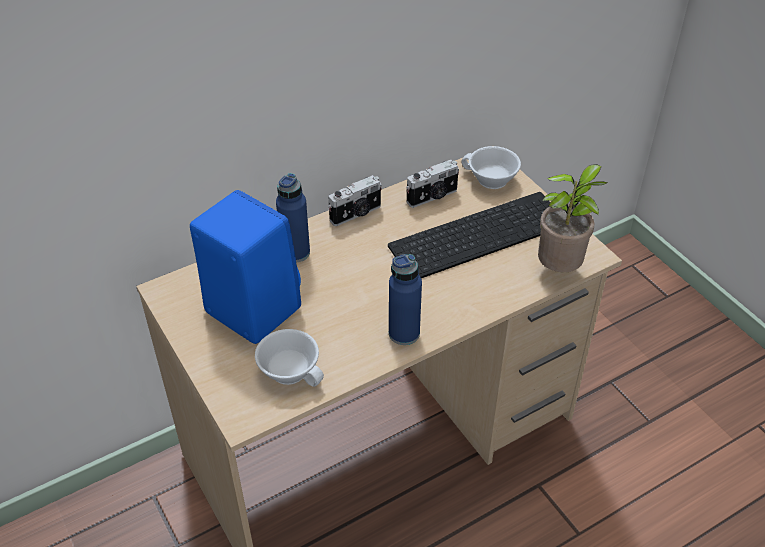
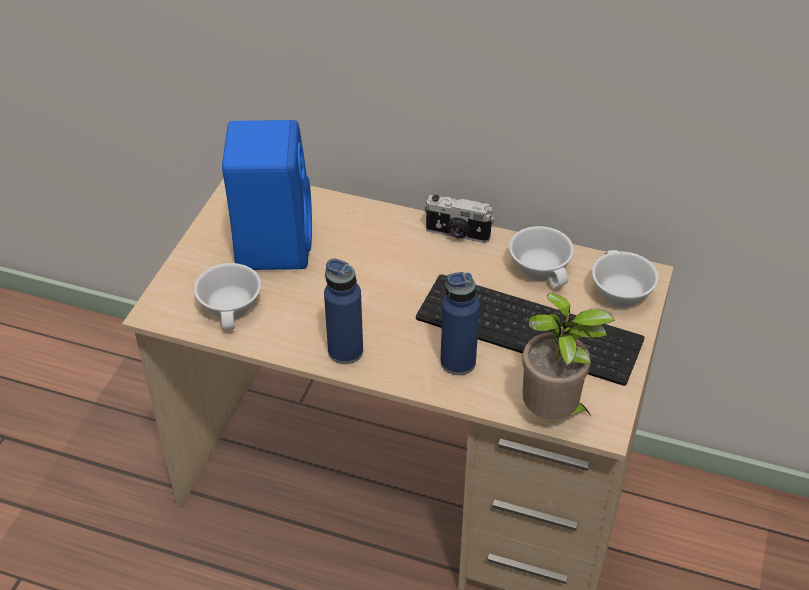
camera: 50 degrees right, 0 degrees up
(295, 252) = (366, 227): blue bottle -> blue bottle (458, 362)
(433, 197) = (542, 268): camera -> white cup

